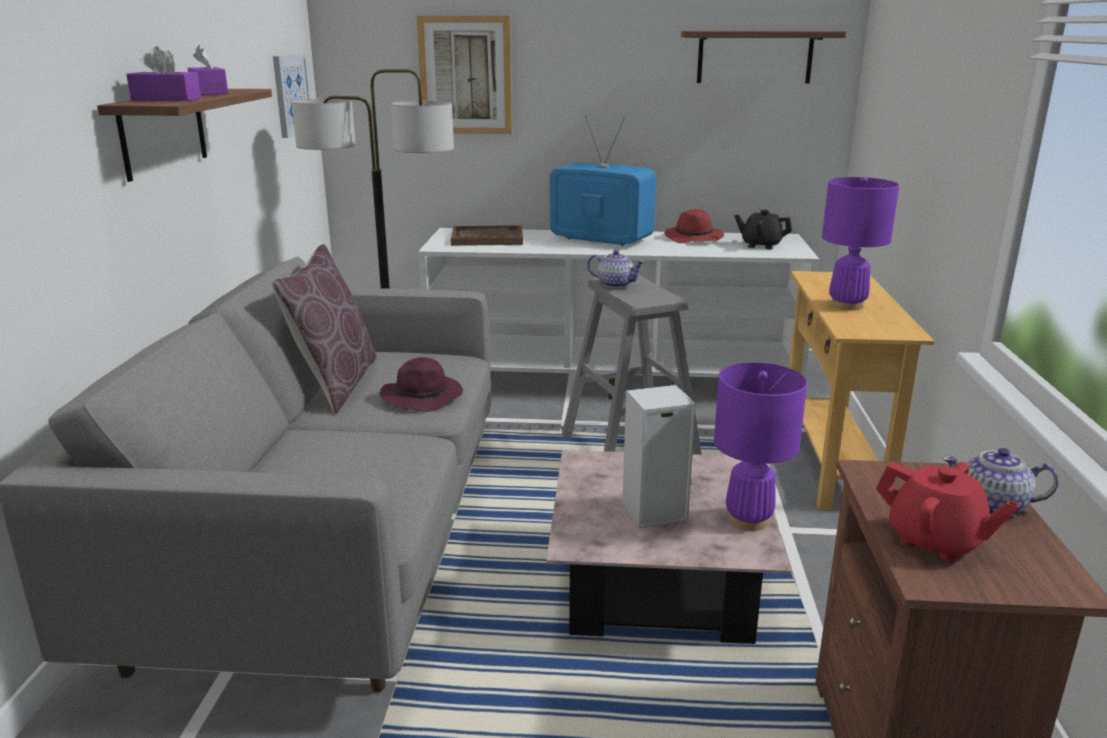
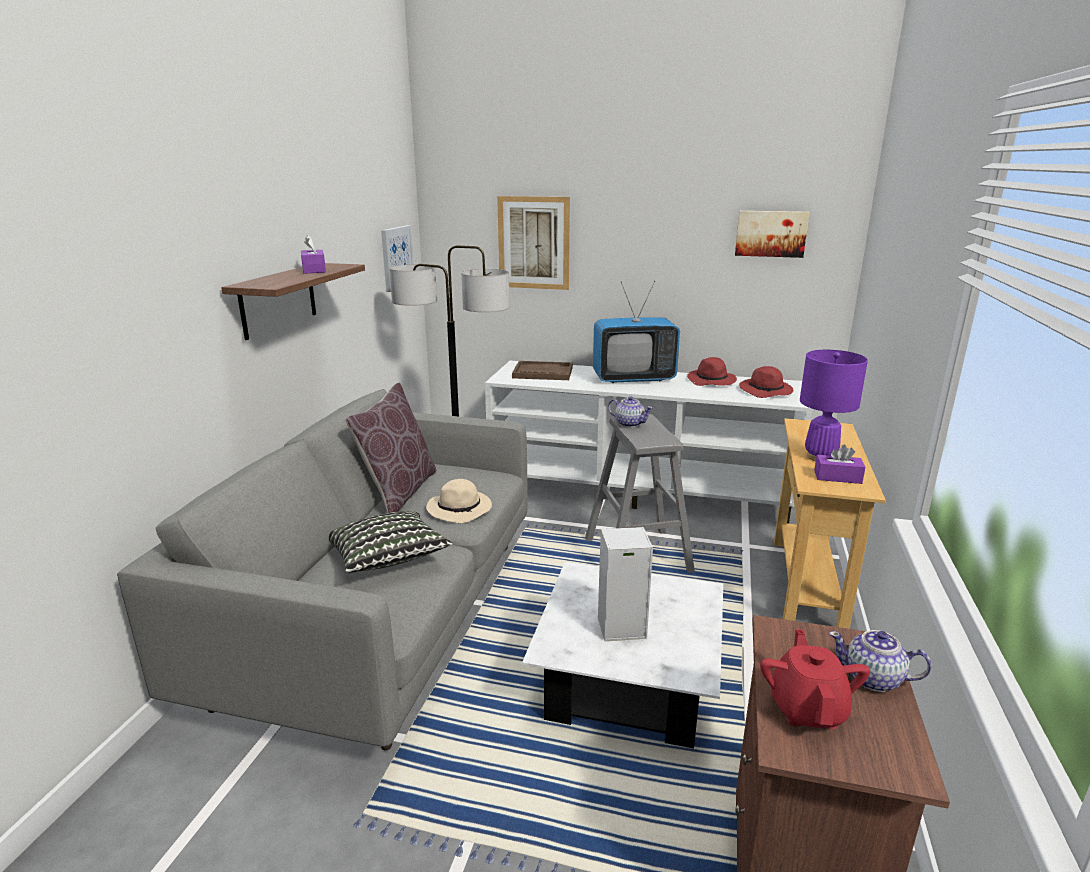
camera: 10 degrees right, 0 degrees up
(166, 99) = (275, 280): purple tissue box -> purple tissue box (837, 477)
(349, 457) = (388, 559): none -> pillow
(423, 397) = (460, 509): purple hat -> beige hat
(601, 239) = (633, 378): television -> television turned 135 degrees clockwise
(658, 584) = (627, 683): pink coffee table -> white coffee table
(749, 520) = (698, 644): purple table lamp -> none
(754, 57) = (771, 233): shelf -> picture
(761, 245) = (766, 391): black teapot -> red hat
(935, 541) = (807, 709): red teapot -> red teapot turned 135 degrees counterclockwise

